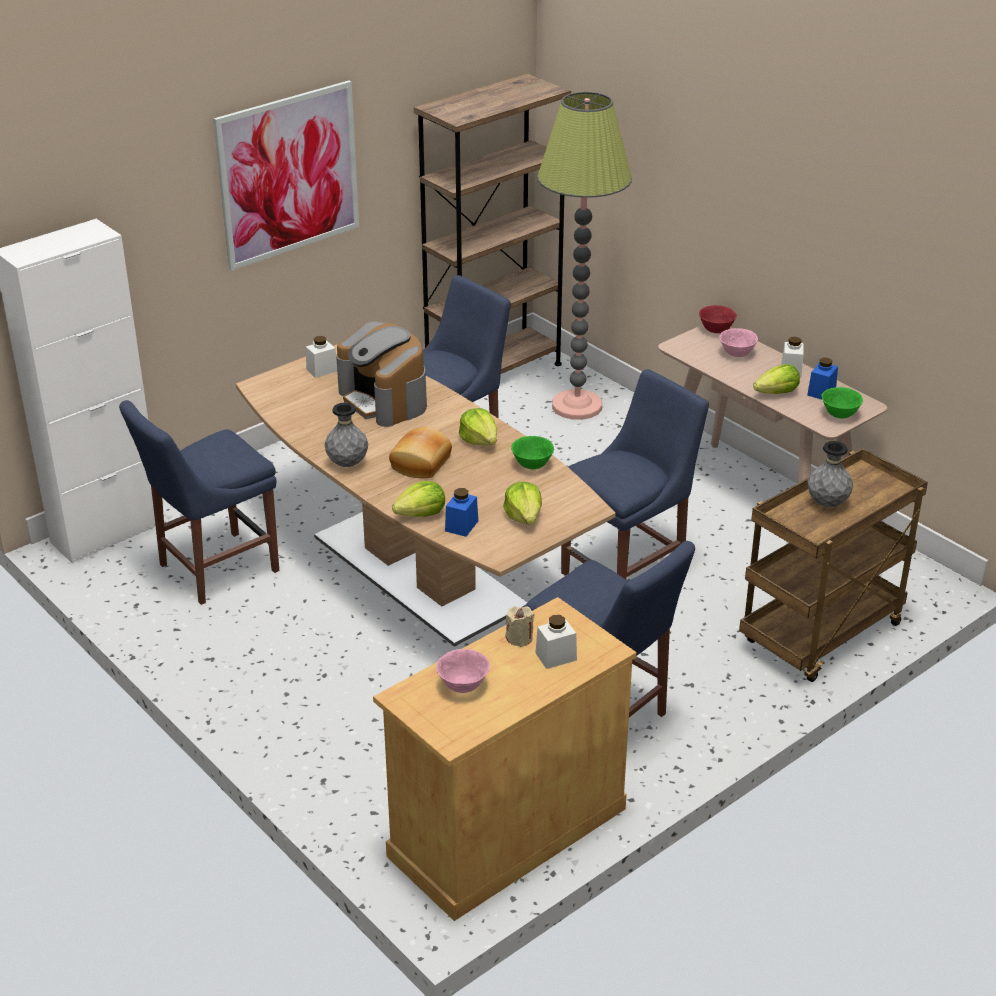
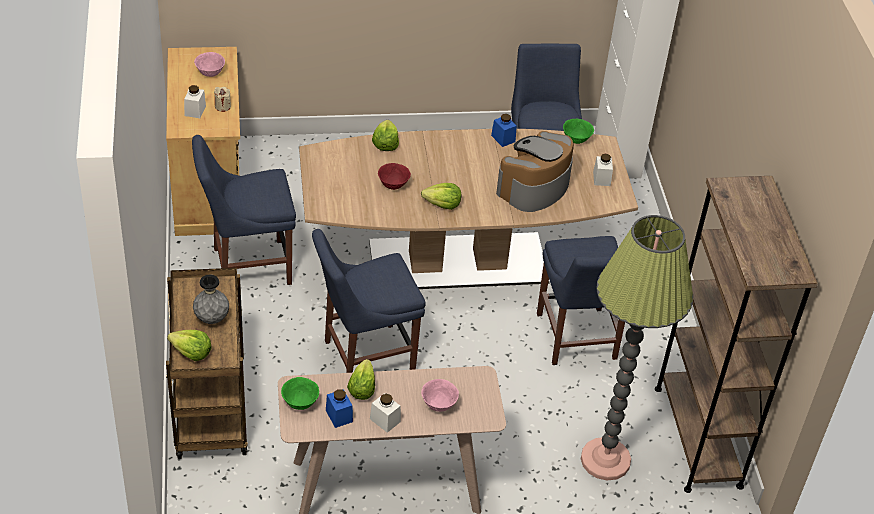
camera: 120 degrees right, 10 degrees up
(289, 174) = (732, 107): picture -> none
(347, 464) = (469, 140): grey vase -> none
(384, 400) = (534, 188): coffee machine -> coffee machine turned 45 degrees counterclockwise
(422, 464) = (439, 168): bread -> none
(461, 526) = (357, 152): blue jar -> blue jar (503, 138)
(524, 516) = (340, 180): lettuce -> lettuce (191, 353)
(532, 465) = (391, 212): green bowl -> green bowl (576, 140)
(627, 573) = (364, 356): blue chair -> blue chair turned 75 degrees clockwise
(716, 330) = (487, 418): red bowl -> red bowl (393, 185)

